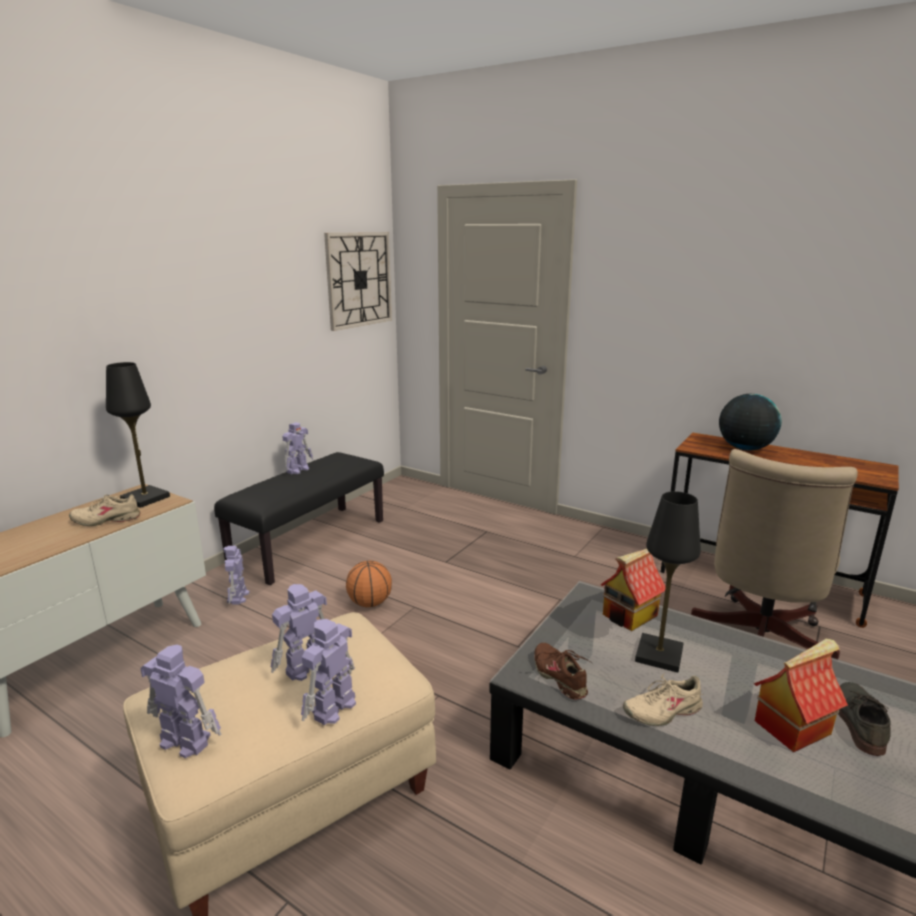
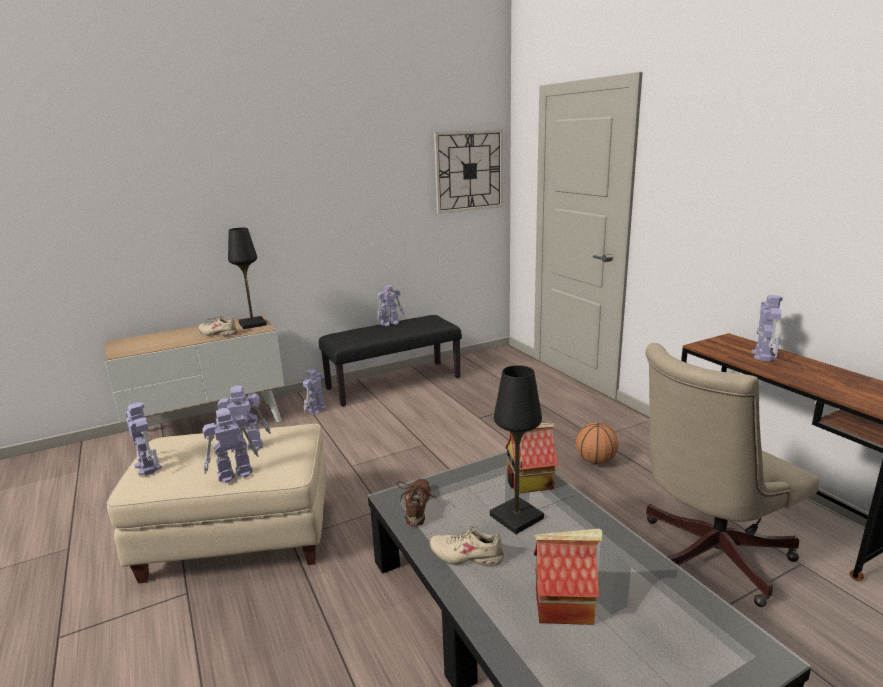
camera: 30 degrees right, 0 degrees up
(370, 603) = (395, 434): basketball -> basketball (595, 461)
(744, 448) = (763, 355): globe -> toy robot
(858, 720) = (637, 625): grey shoe -> none

